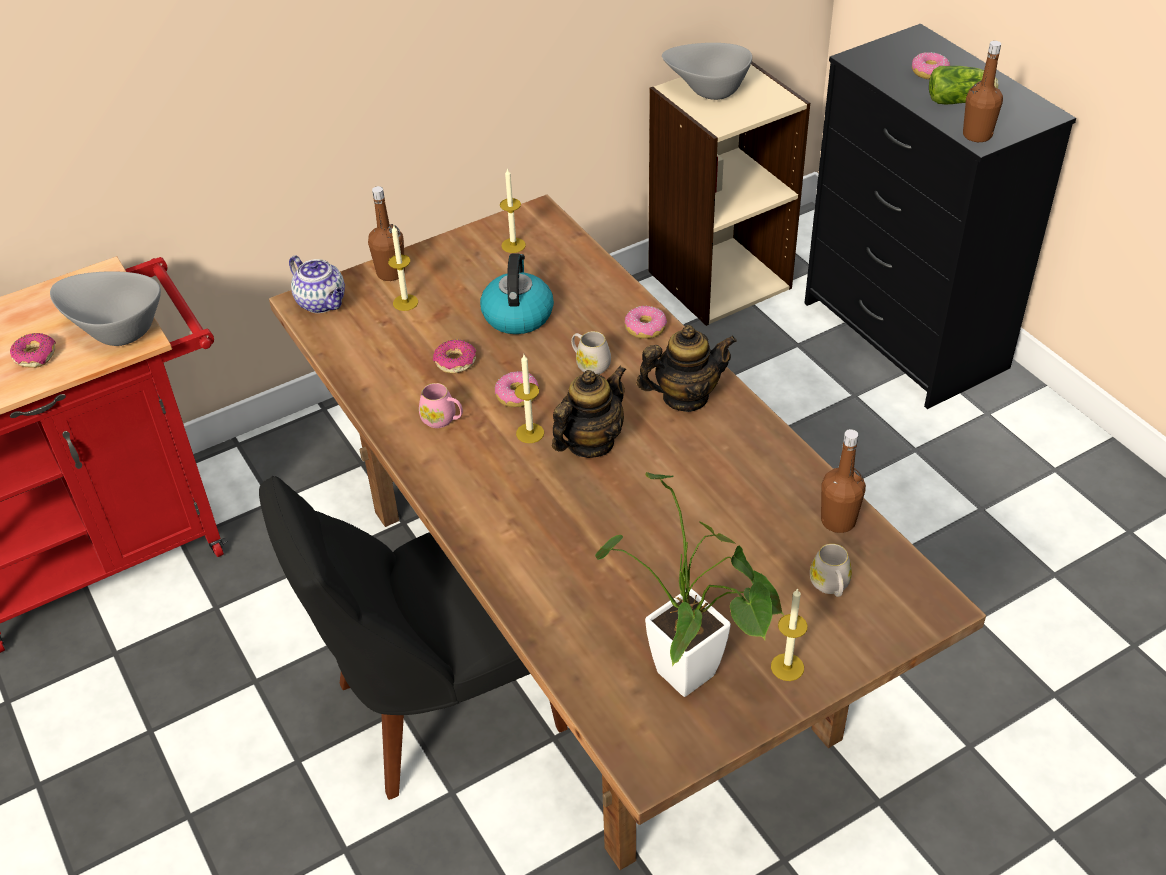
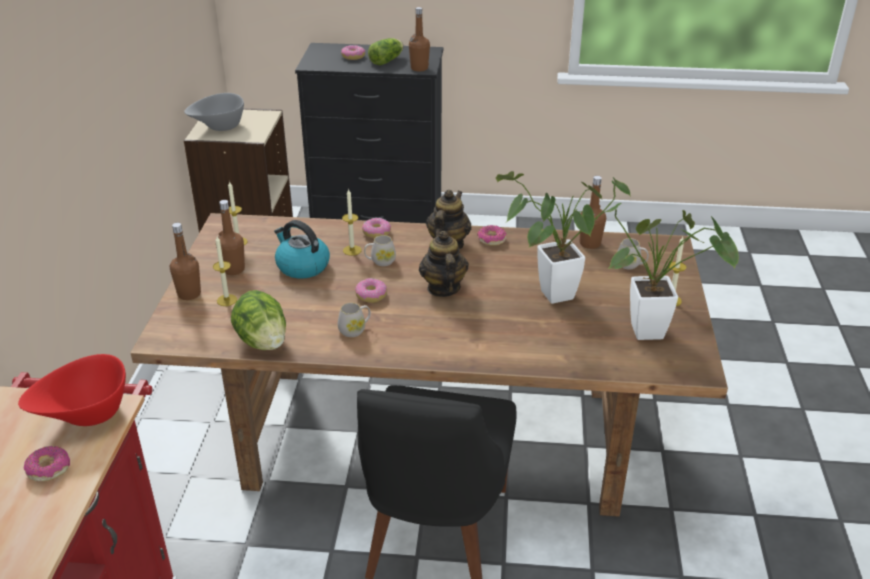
camera: 55 degrees left, 10 degrees down
(116, 330) = (85, 415): grey bowl -> red bowl
(322, 303) = (174, 332): teapot -> none
(361, 368) = (263, 342): none -> lettuce
(443, 420) = (355, 330): pink mug -> white mug
(455, 362) = (310, 304): donut -> donut (491, 240)
(461, 273) = (233, 269): none -> brown bottle
(530, 433) = (408, 304): candle -> candle (352, 250)
(669, 542) = (549, 296): none -> potted plant

